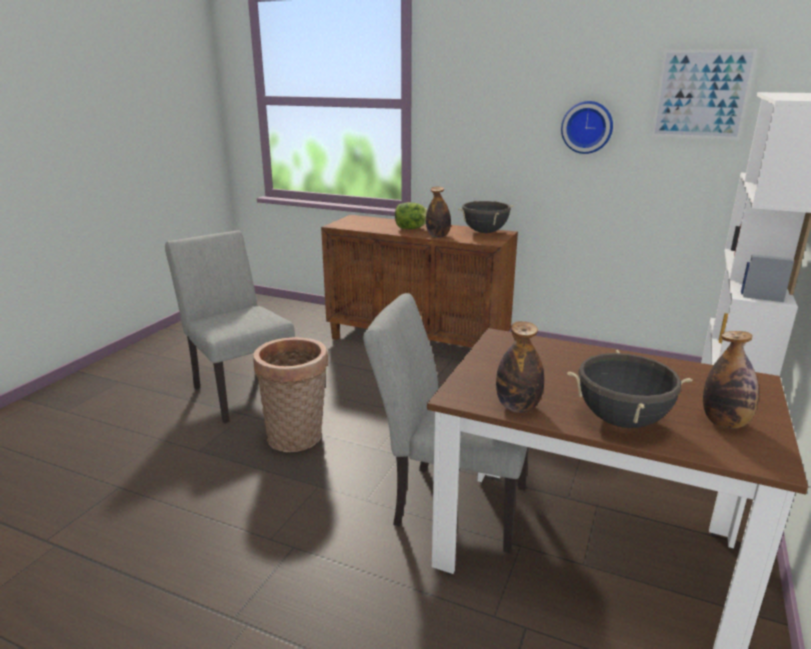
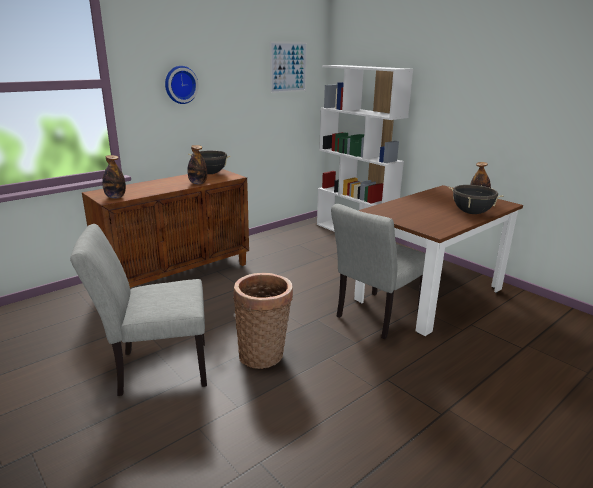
camera: 65 degrees left, 0 degrees up
(411, 228) = (165, 185): lettuce -> none
(517, 407) = (453, 224): bottle -> bottle (115, 197)
(587, 127) = (238, 91): wall clock -> wall clock (180, 84)

